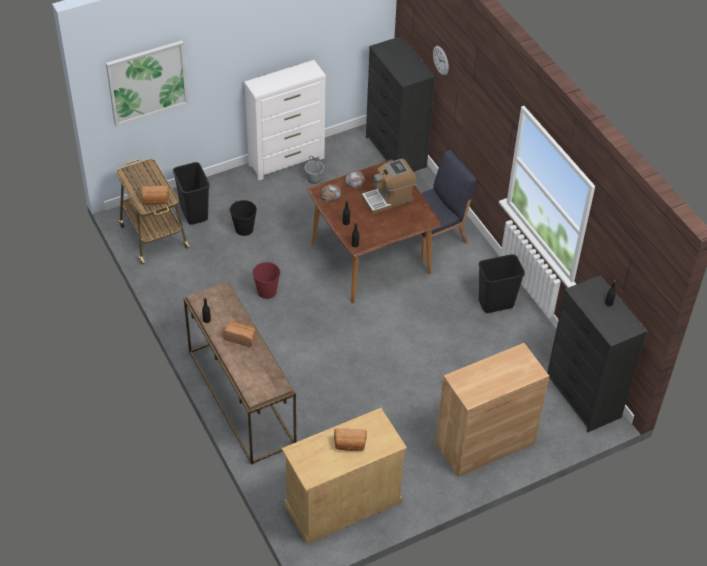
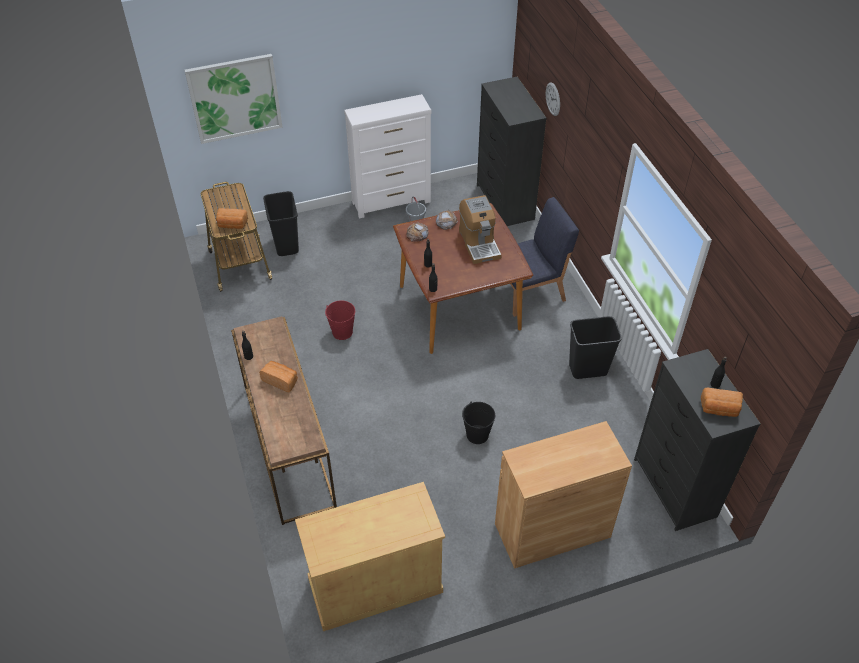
camera: 10 degrees right, 0 degrees up
(244, 229) = (333, 265): black bucket -> black bucket (477, 434)
(350, 445) = (376, 525): bread -> bread (719, 409)
(388, 199) = (479, 243): coffee machine -> coffee machine turned 90 degrees counterclockwise

